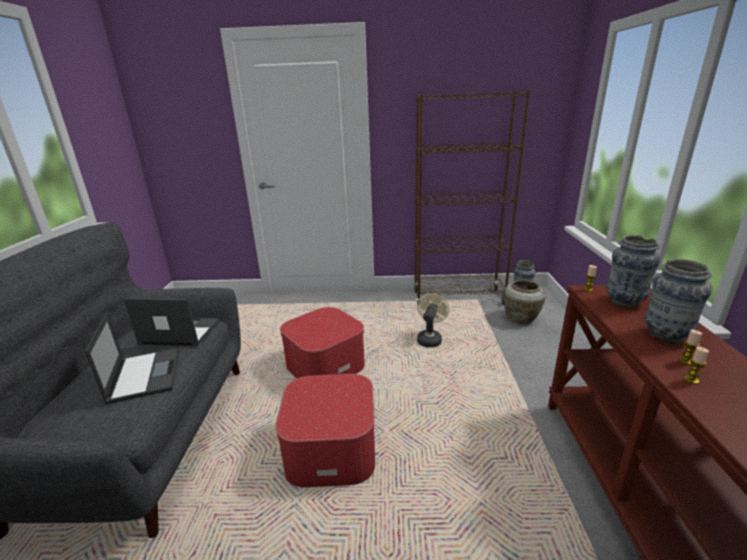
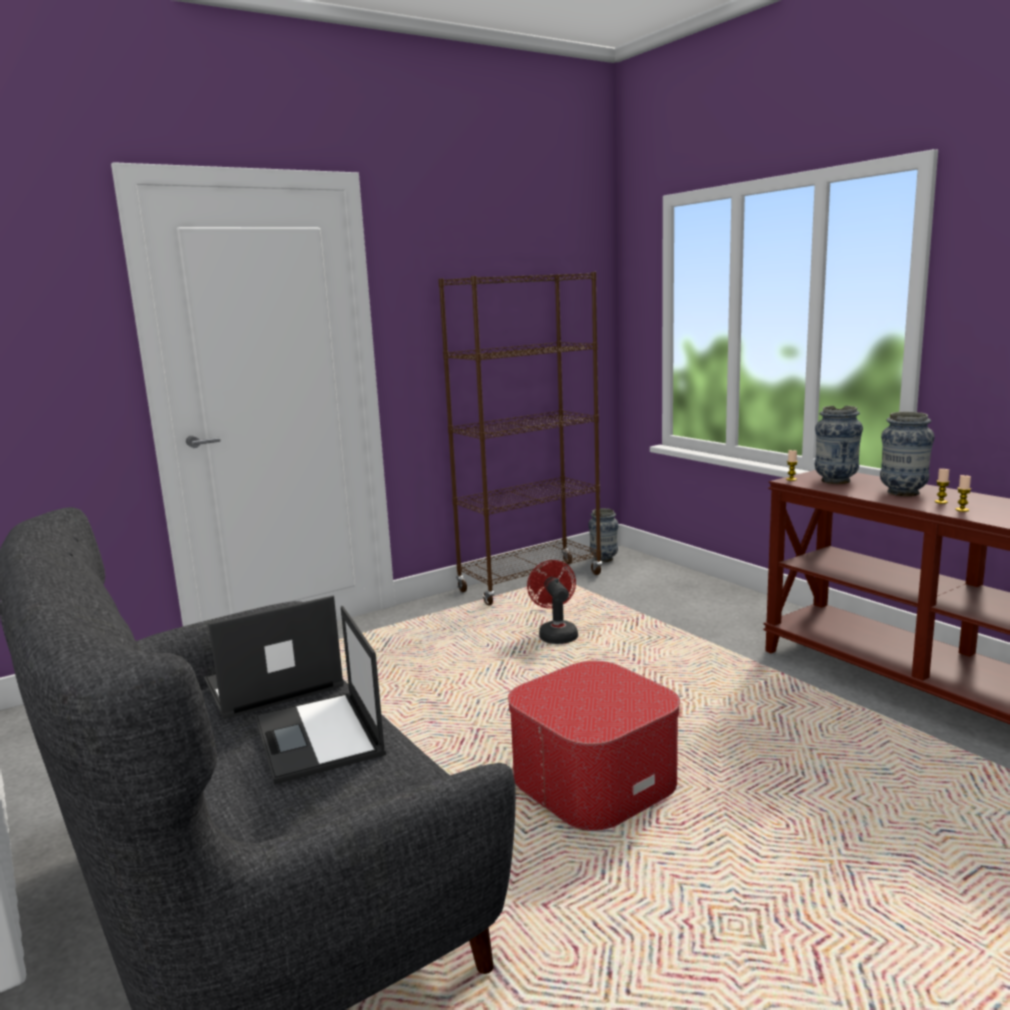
camera: 35 degrees left, 10 degrees down
(145, 374) = (319, 737): laptop -> laptop turned 150 degrees counterclockwise
(325, 365) = (452, 707): ottoman -> none
(430, 338) = (556, 634): beige fan -> red fan
(521, 318) = (636, 583): beige vase -> none

